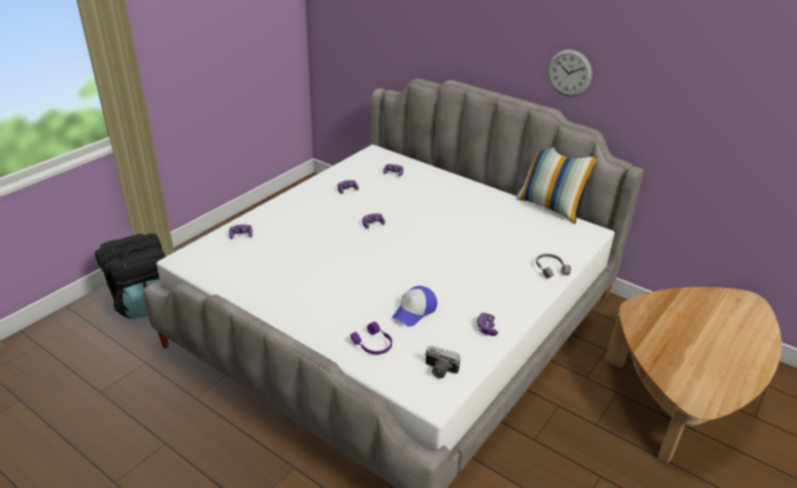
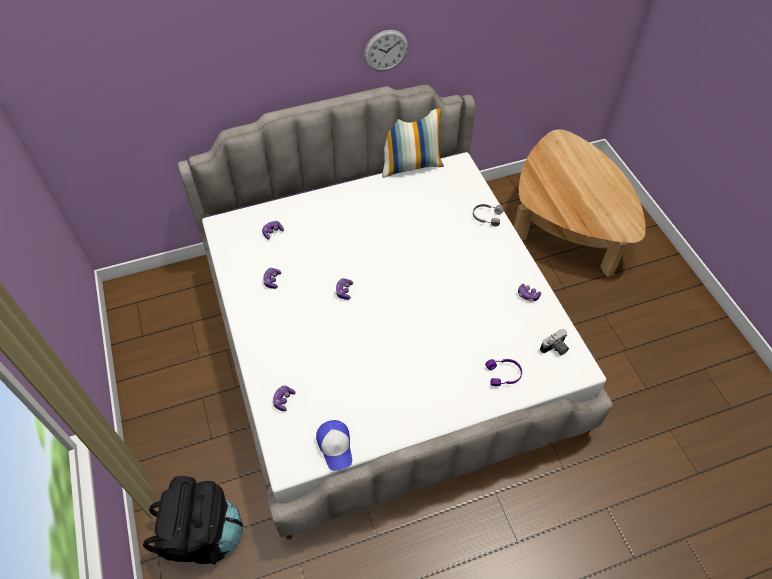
camera: 55 degrees left, 20 degrees up
(415, 311) = (481, 327): cap -> cap (335, 446)

